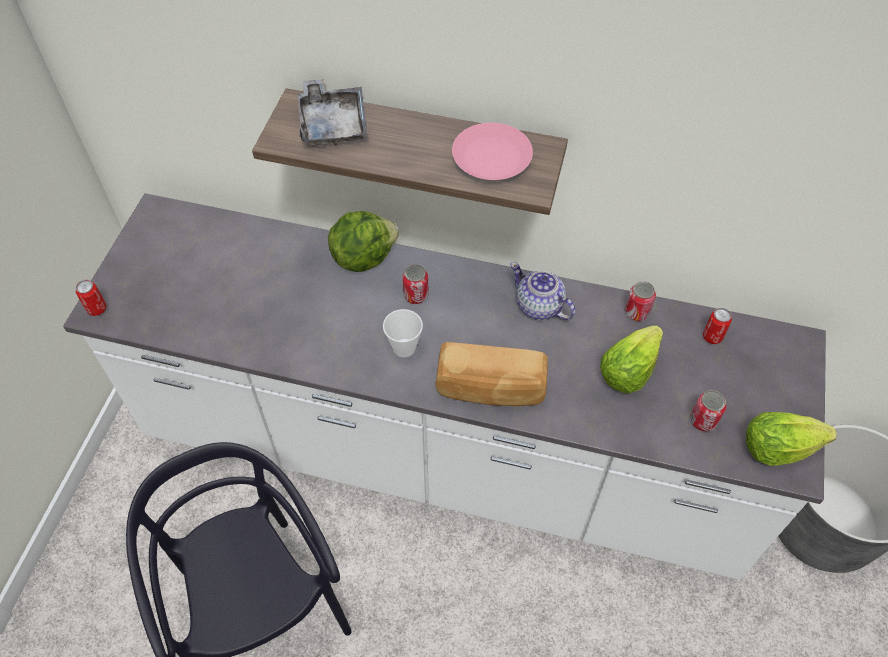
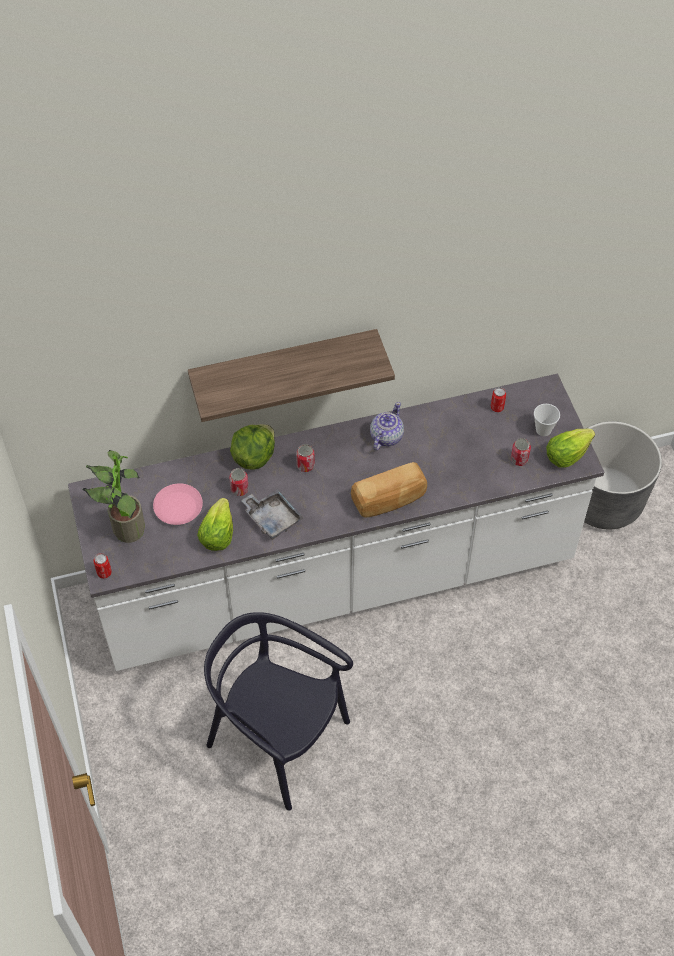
camera: 30 degrees left, 0 degrees up
(158, 271) = (124, 530): none -> potted plant
(332, 124) = (235, 379): grey tray -> grey tray (272, 518)
(404, 348) = (321, 501): cup -> cup (543, 430)
(491, 158) = (342, 360): pink plate -> pink plate (178, 507)
(539, 307) = (386, 437): teapot -> teapot turned 105 degrees clockwise
(627, 371) = (461, 451): lettuce -> lettuce (217, 535)
(636, 312) = (445, 413): can -> can (239, 489)

